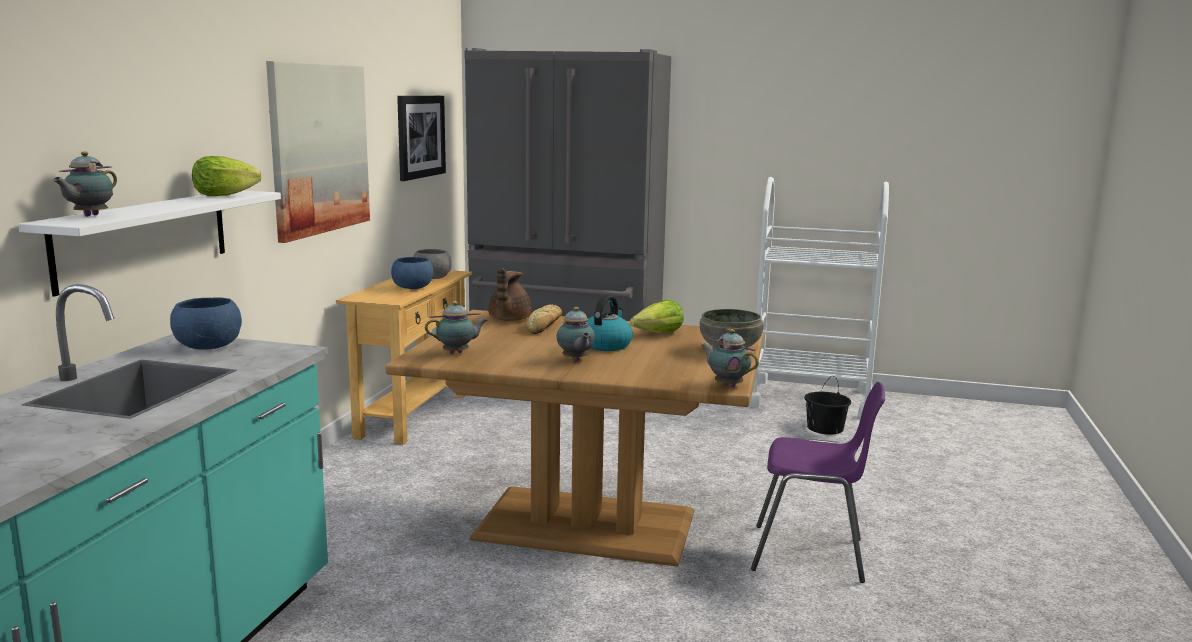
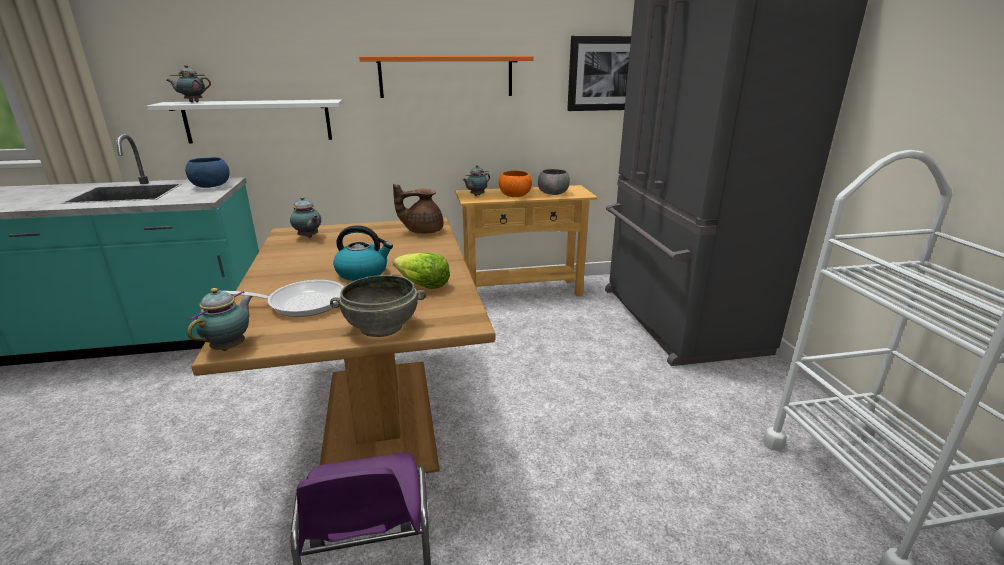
camera: 65 degrees right, 10 degrees up
(224, 195) = (305, 101): lettuce -> none
(318, 148) = (446, 76): picture -> orange shelf
(412, 288) = (514, 195): blue bowl -> orange bowl
(544, 326) = (413, 243): bread -> none
(575, 360) = (305, 271): teapot -> teapot (476, 195)
(656, 365) = (300, 303): none -> frying pan
(825, 428) = (781, 531): black bucket -> none

